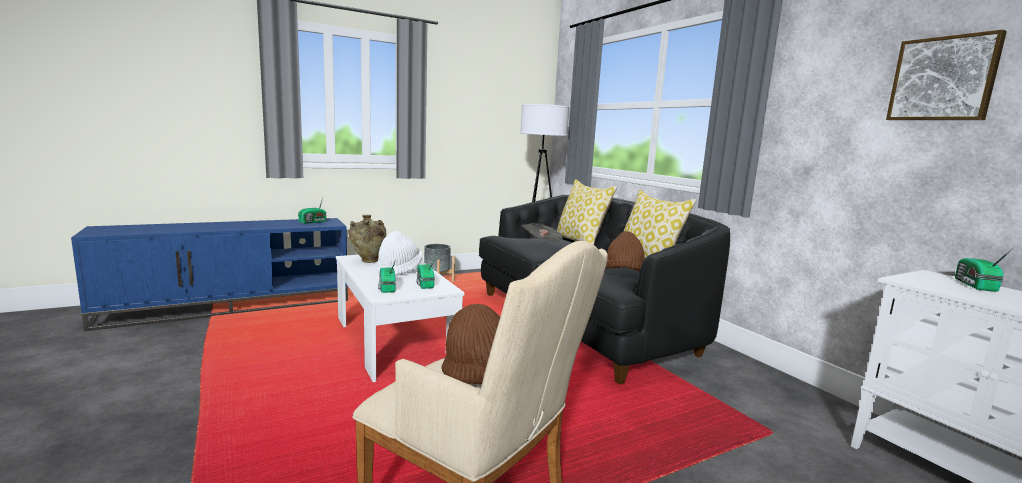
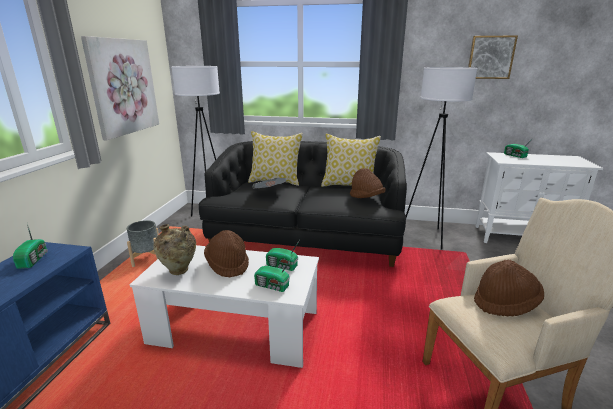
camera: 50 degrees left, 10 degrees up
(399, 270) = (228, 265): white hat -> brown hat
(479, 122) = (123, 87): none -> picture
(749, 391) = (426, 237): none -> white floor lamp

